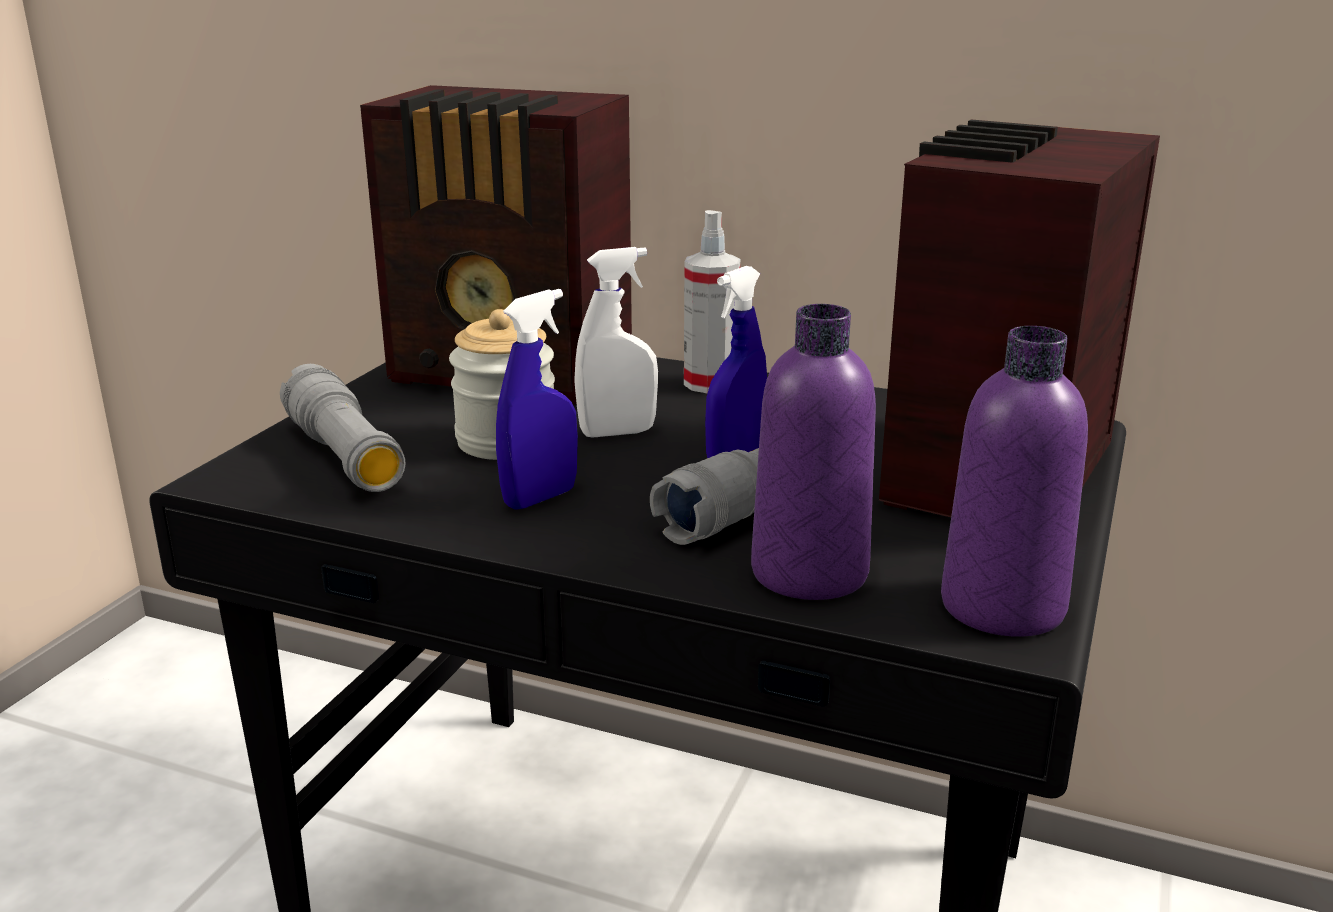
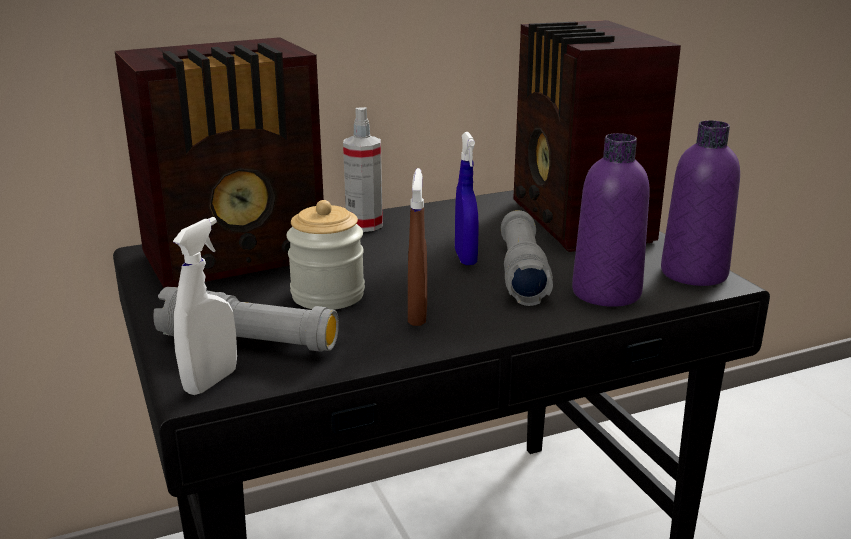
camera: 45 degrees left, 0 degrees up
(540, 498) = (417, 315): blue spray bottle -> brown spray bottle
(617, 432) = (377, 267): white spray bottle -> white spray bottle (211, 381)

